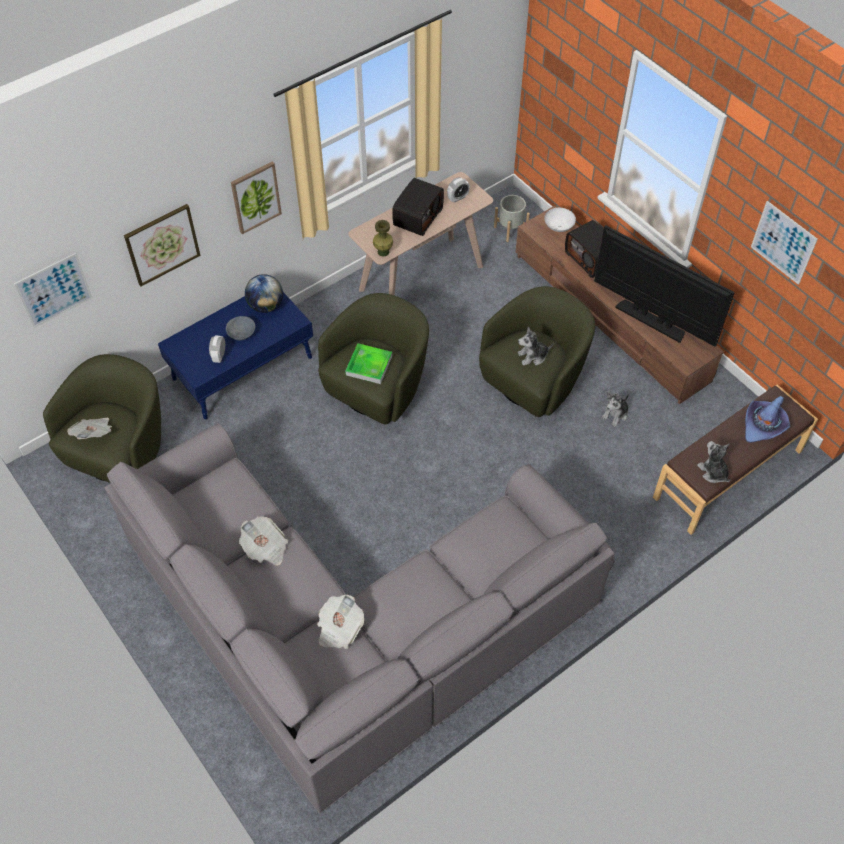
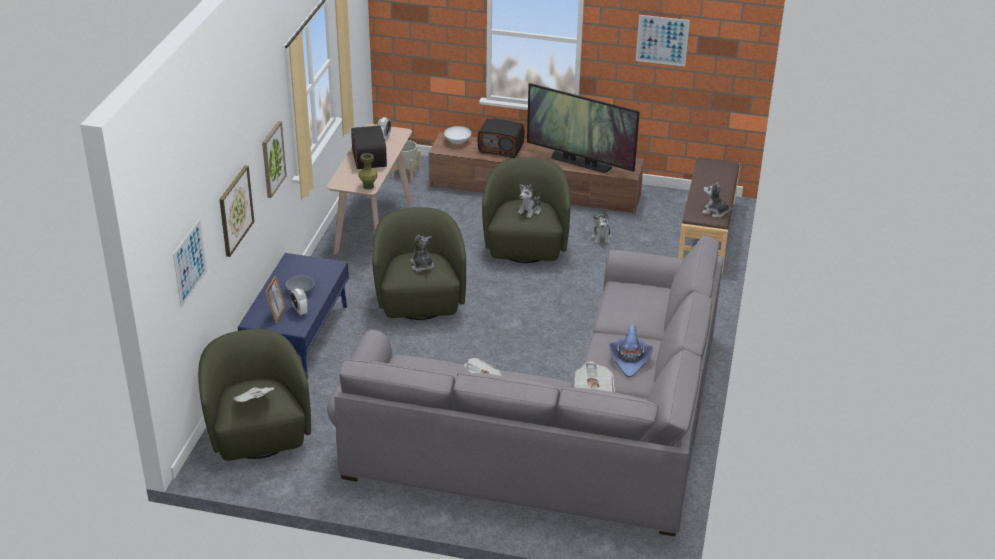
camera: 40 degrees left, 20 degrees down
(198, 349) = (277, 315): none -> picture frame
(266, 306) = (299, 268): globe -> none
(369, 365) = (422, 266): tray -> plush toy
(651, 320) = (580, 162): television -> television turned 150 degrees counterclockwise
(763, 425) = (715, 177): purple hat -> purple hat (630, 360)

